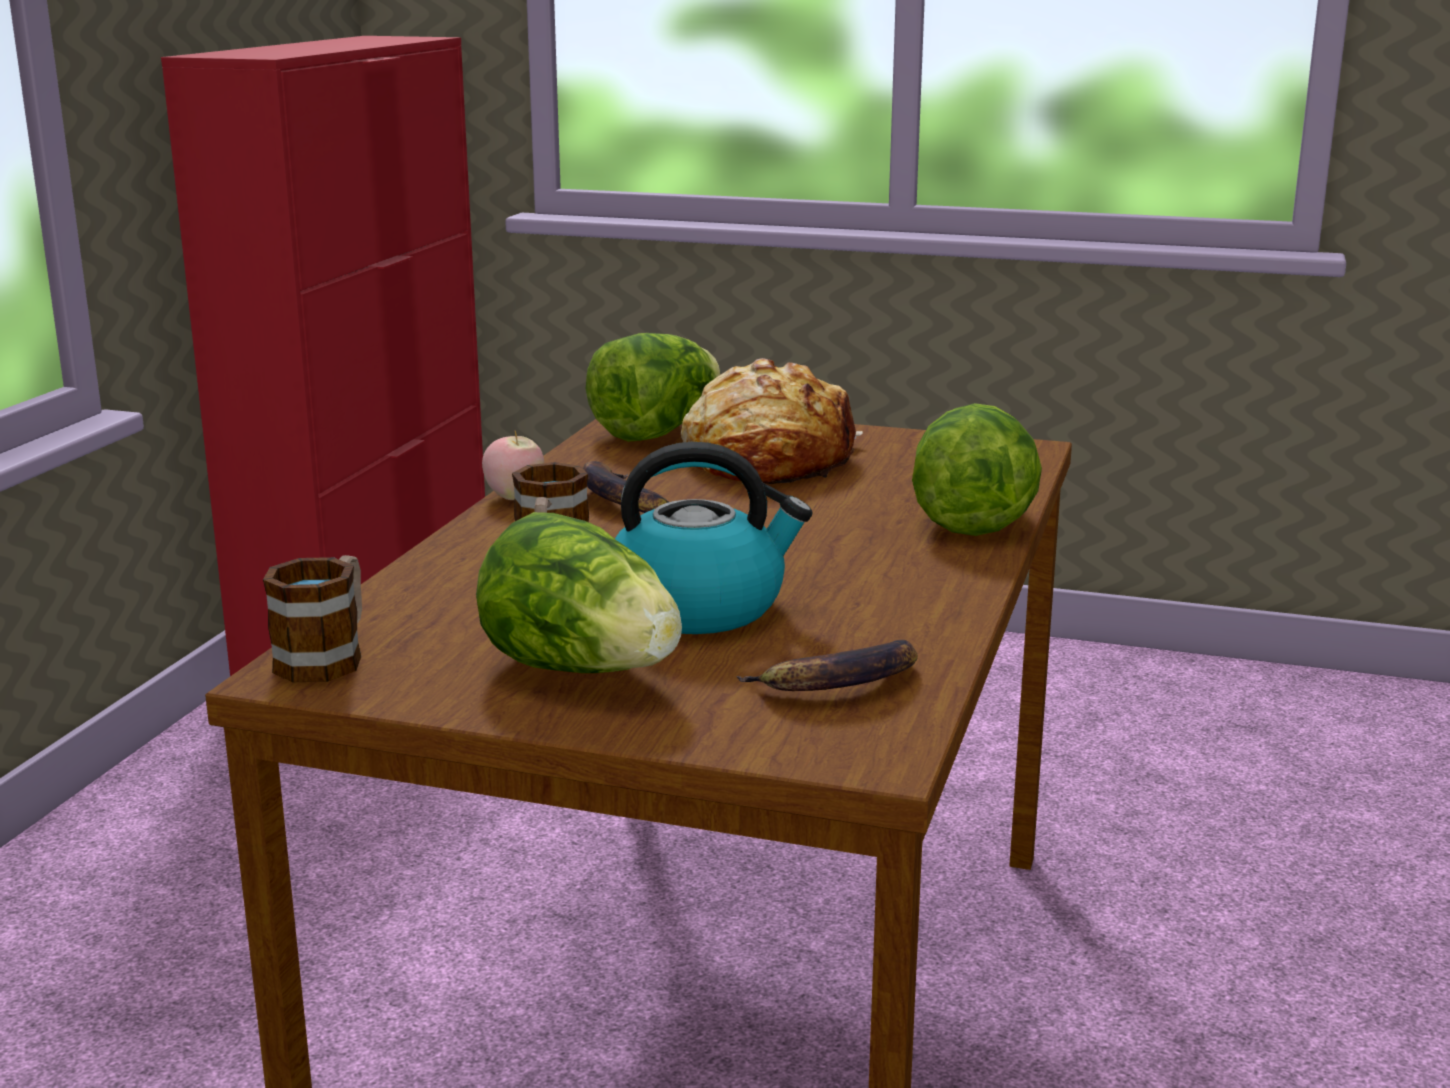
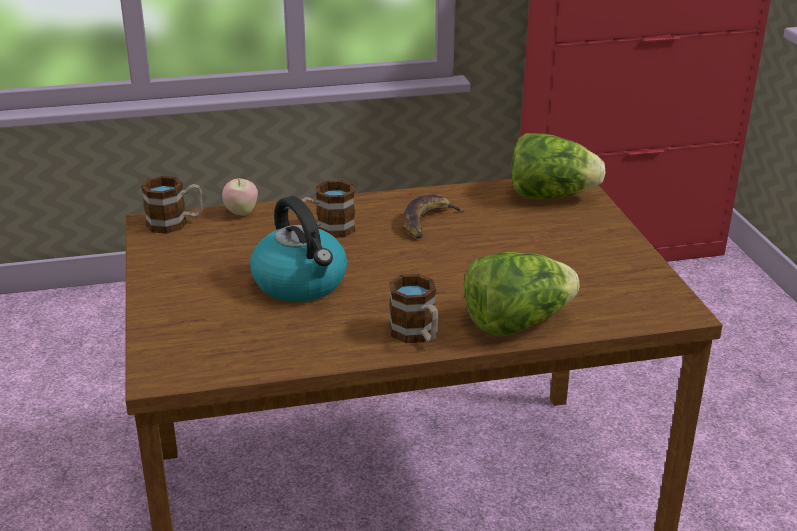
camera: 60 degrees right, 10 degrees up
(514, 497) = (401, 196): apple -> apple (241, 213)
(583, 670) = (203, 279): lettuce -> none
(768, 459) = (544, 238): bread -> none
(839, 684) = (236, 344): banana -> none
(943, 571) = (417, 335): none -> mug

